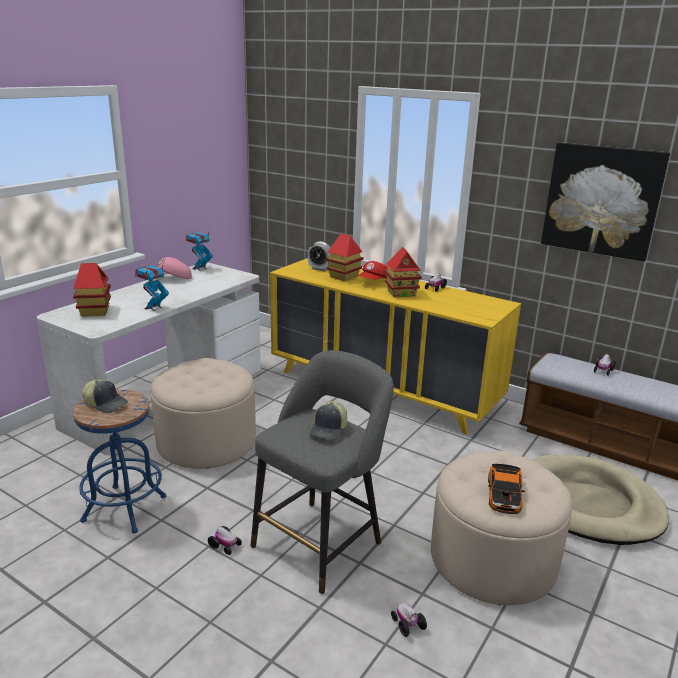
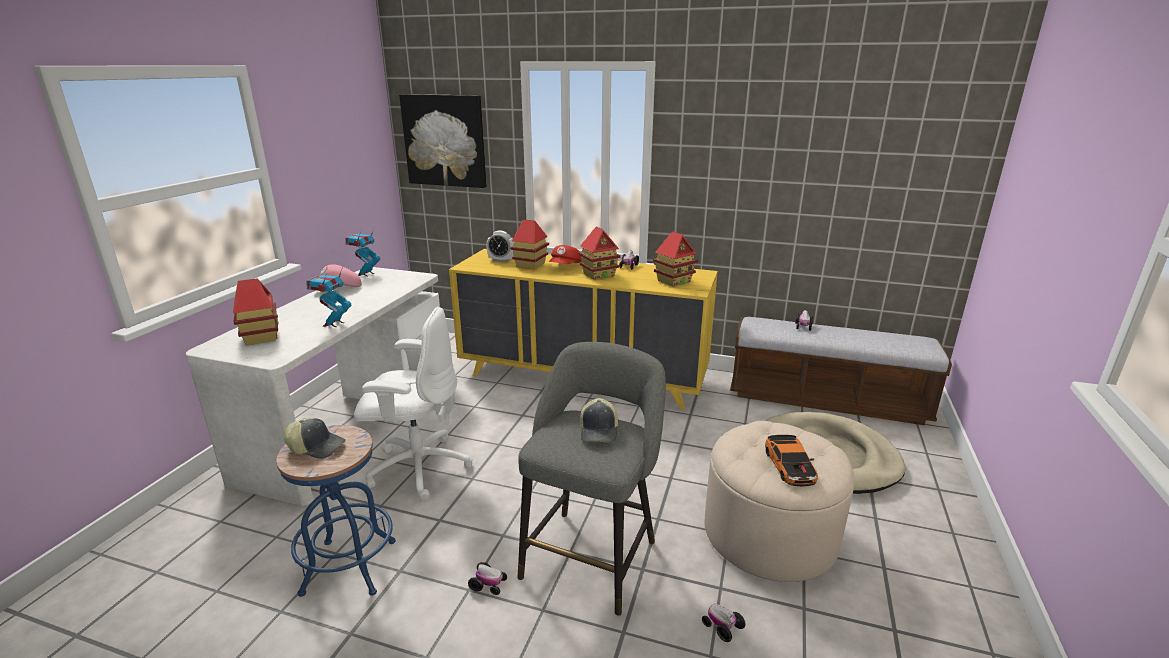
camera: 15 degrees left, 0 degrees up
(206, 442) = (418, 467): beige ottoman -> white office chair
(469, 307) = (674, 281): none -> toy house
(602, 200) = (787, 161): picture -> picture (445, 141)

